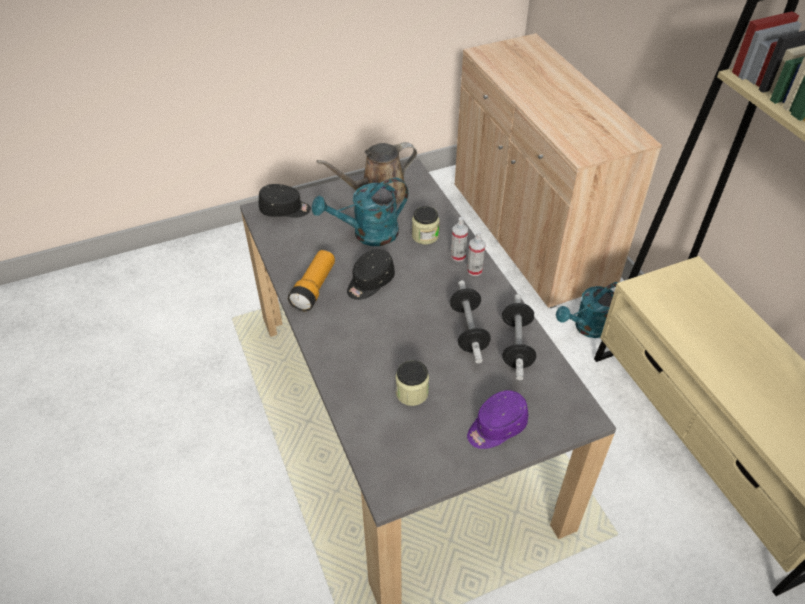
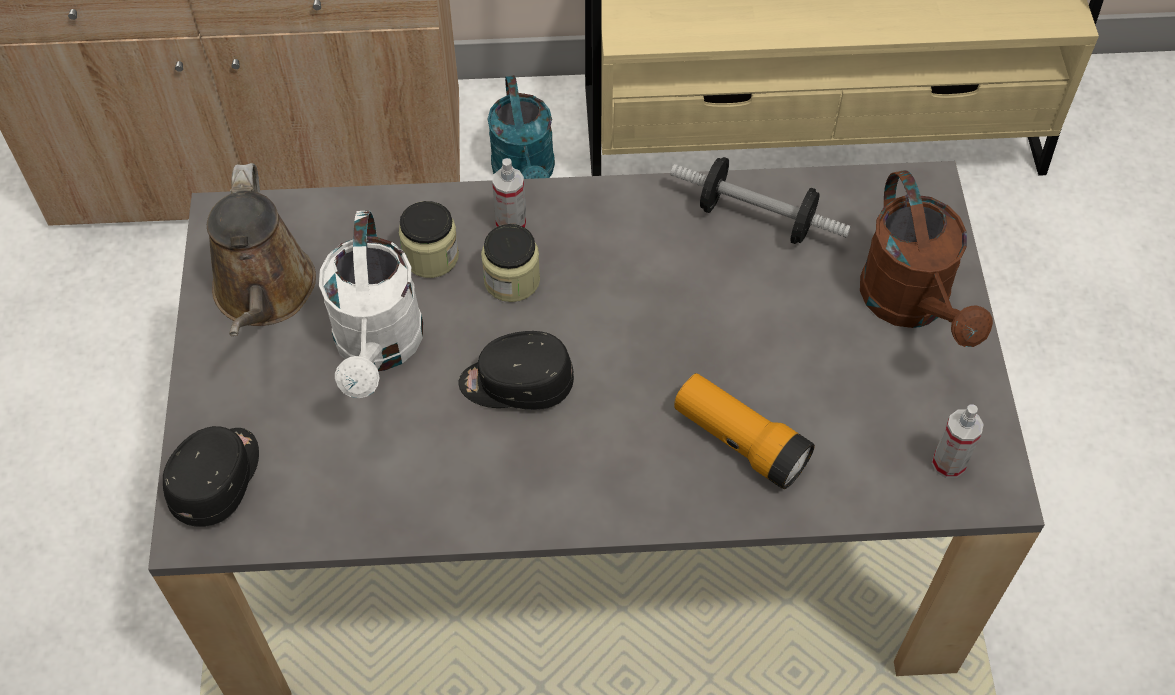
camera: 70 degrees left, 10 degrees up
(314, 288) = (488, 482): flashlight -> flashlight (739, 442)
(367, 234) = (378, 348): turquoise watering can -> white watering can
(370, 282) = (516, 384): black cap -> black cap turned 120 degrees clockwise
(412, 393) = (806, 397): jar -> jar (512, 280)
(468, 330) = (698, 271): dumbbell -> none
(474, 270) = (559, 213): spray bottle -> spray bottle (948, 463)
(496, 427) = (911, 305): purple cap -> brown watering can

